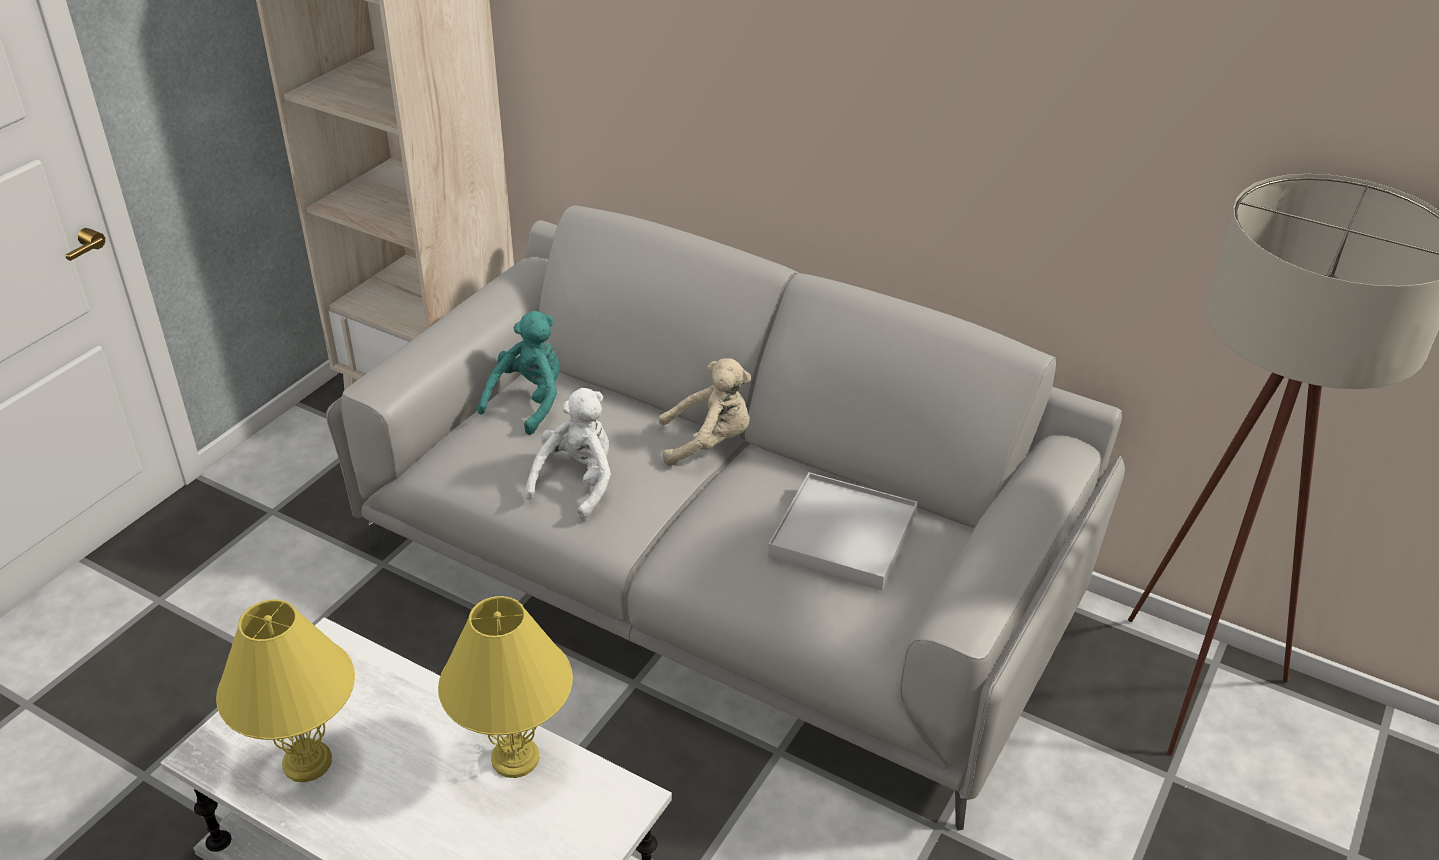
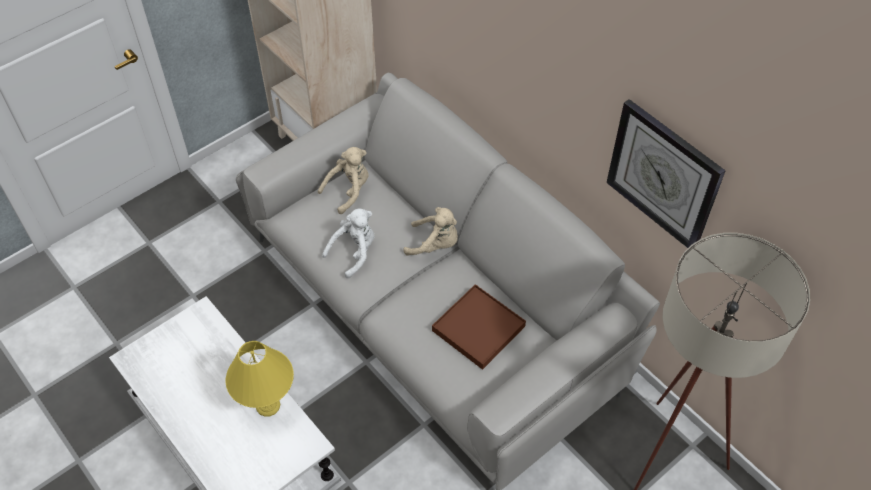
camera: 20 degrees right, 15 degrees up
(306, 762) = (172, 377): yellow table lamp -> none
(529, 402) = (349, 191): turquoise plush toy -> beige plush toy
(842, 536) = (478, 328): white tray -> brown tray
(1109, 159) = (663, 175): none -> wall clock

